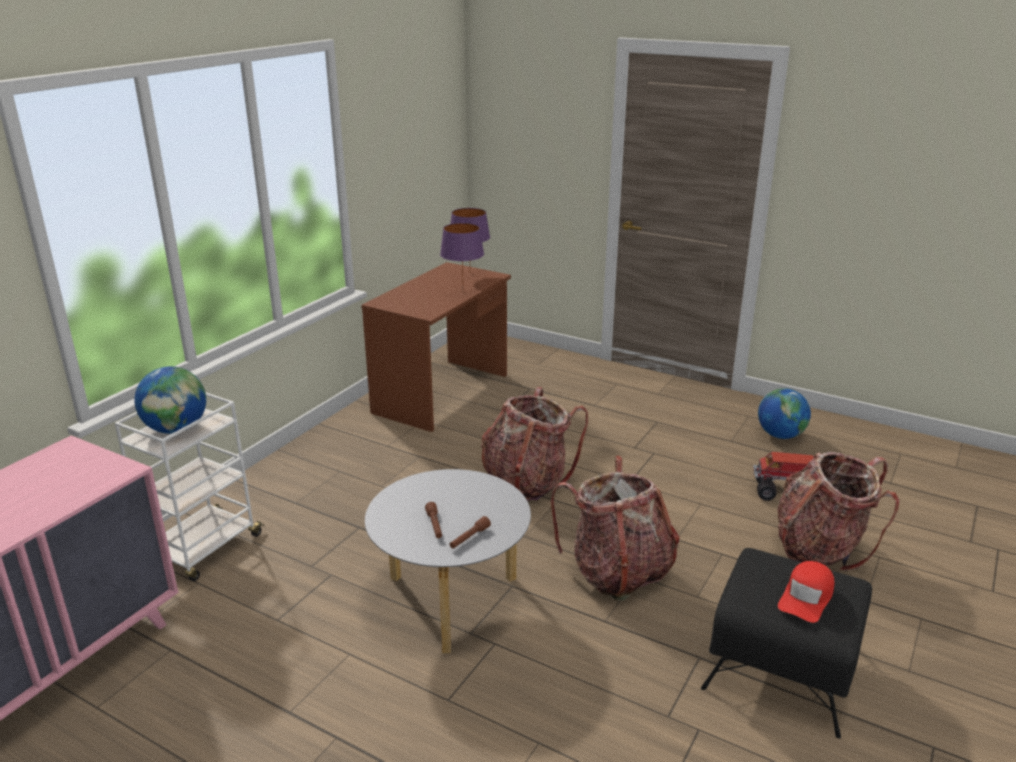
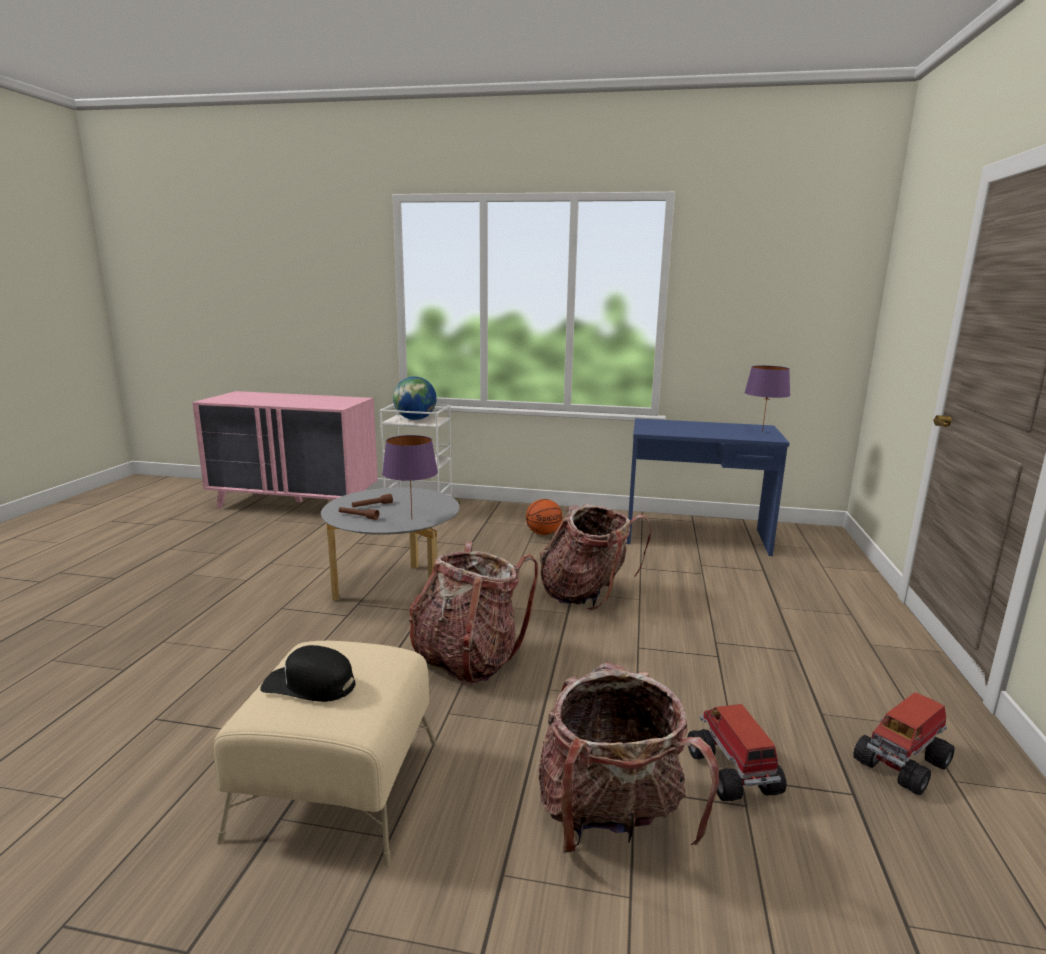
camera: 70 degrees right, 10 degrees down
(366, 471) = (543, 533): none -> basketball
(443, 394) = (695, 537): brown desk -> blue desk
(462, 291) = (713, 434): purple table lamp -> purple table lamp (412, 519)
(780, 435) = (903, 763): globe -> toy truck
(783, 668) = (336, 788): black ottoman -> beige ottoman
(806, 597) = (309, 685): red cap -> black cap

